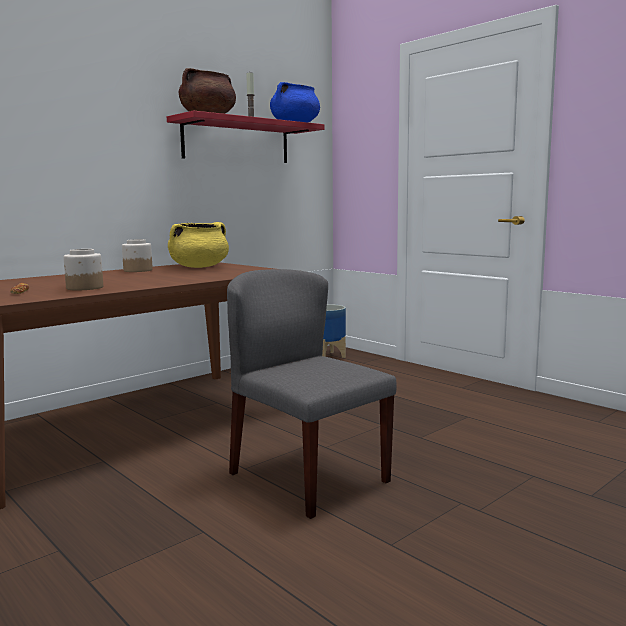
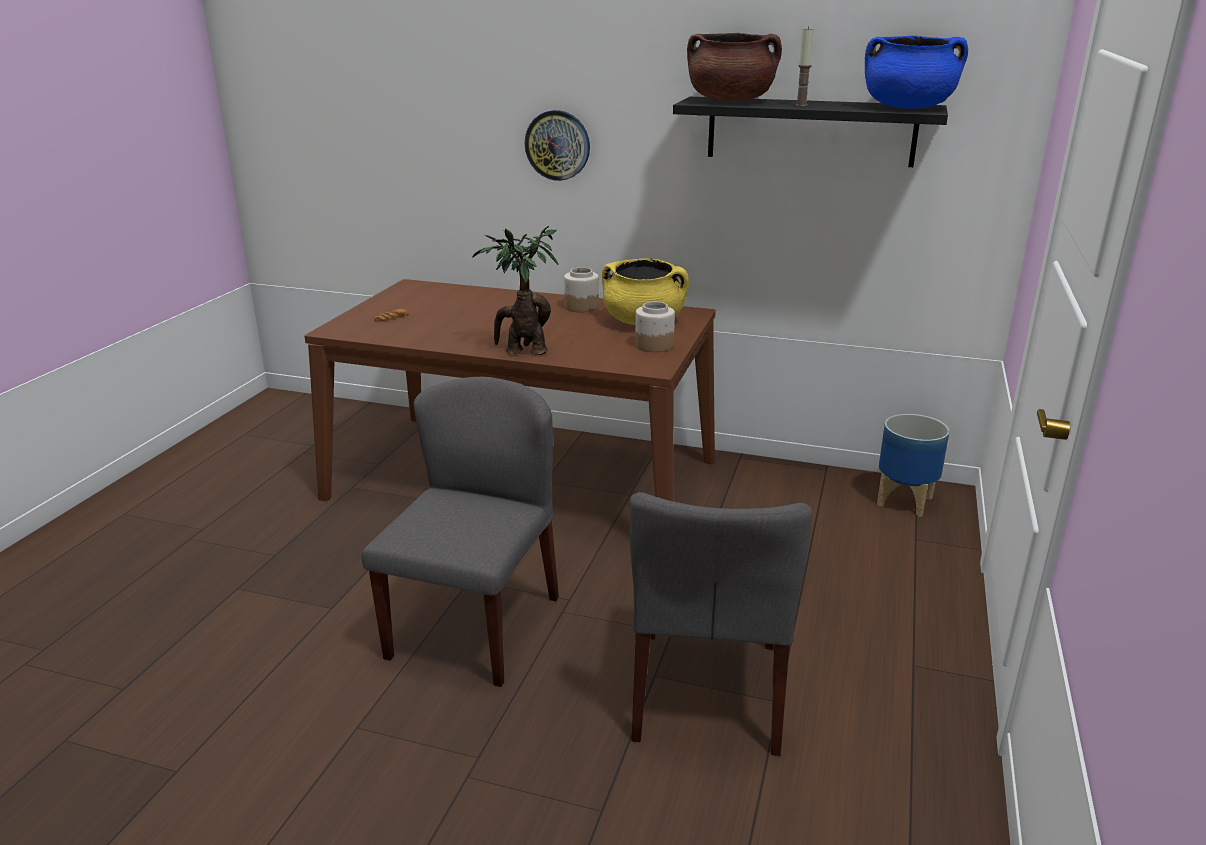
camera: 60 degrees right, 15 degrees up
(70, 150) = (557, 145): none -> wall clock
(84, 288) = (433, 330): jar -> jar (653, 345)
(187, 280) = (522, 351): none -> potted plant
(237, 141) = (810, 131): red shelf -> black shelf
(446, 428) = (708, 691): none -> grey chair

